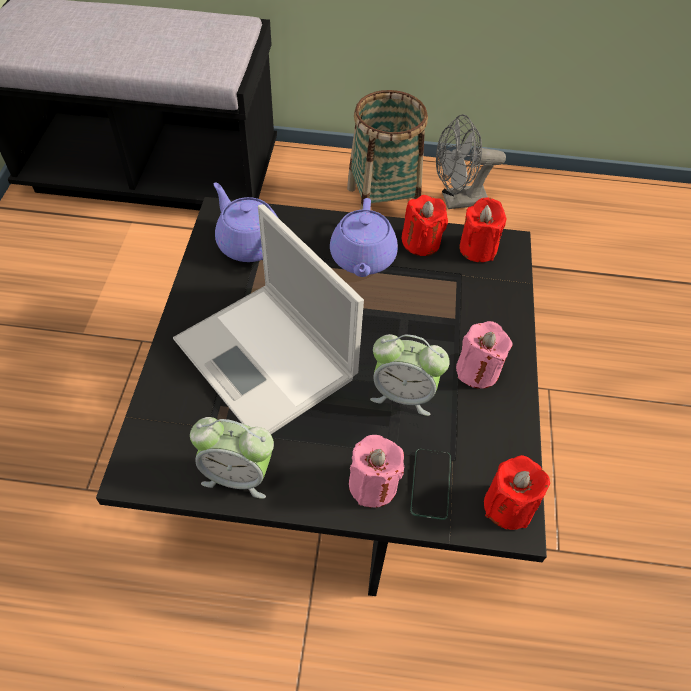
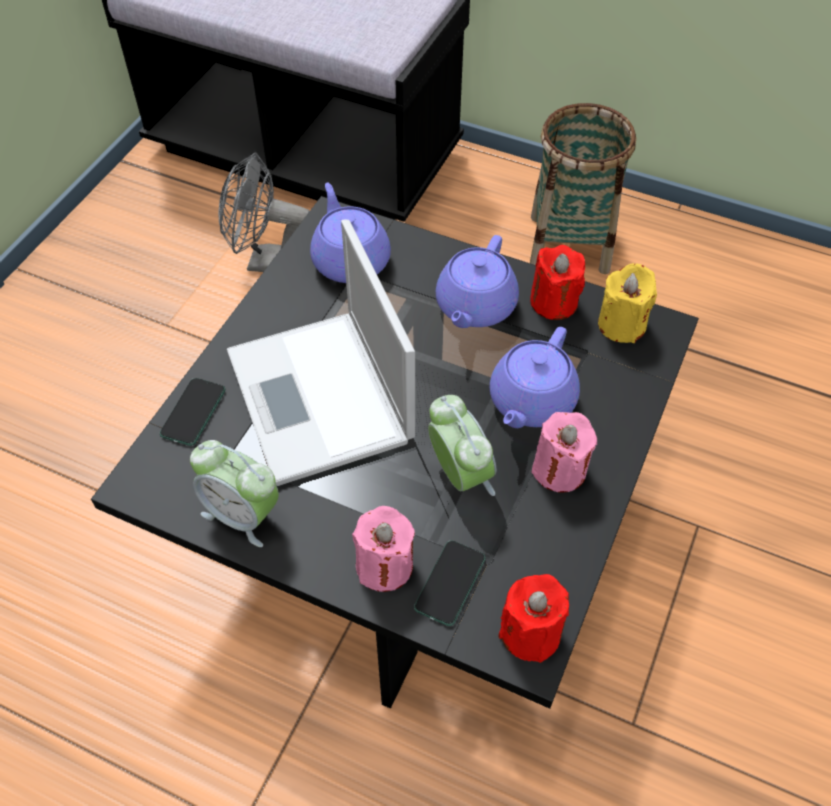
camera: 20 degrees right, 0 degrees up
(162, 398) = (193, 412): none -> phone
(403, 394) = (460, 474): alarm clock -> alarm clock turned 150 degrees counterclockwise
(435, 323) = (531, 402): none -> purple teapot
(457, 201) = (668, 261): grey fan -> grey fan (267, 262)
(477, 248) = (621, 324): red candle -> yellow candle

